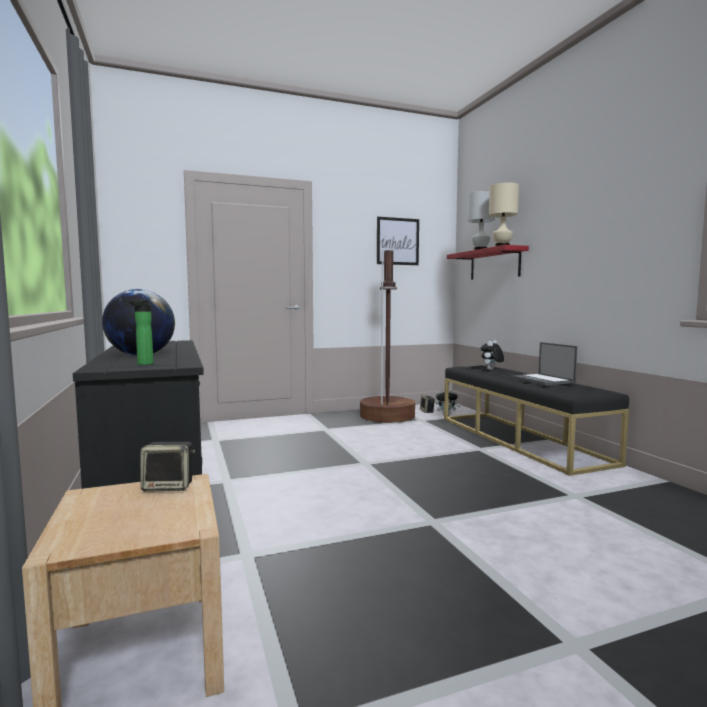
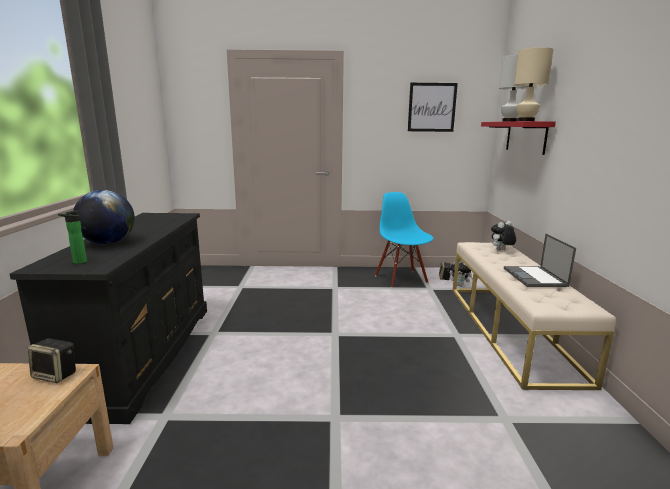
camera: 20 degrees right, 10 degrees up
(387, 416) = (401, 279): brown floor lamp -> blue chair
(520, 439) = (510, 329): black bench -> beige bench

